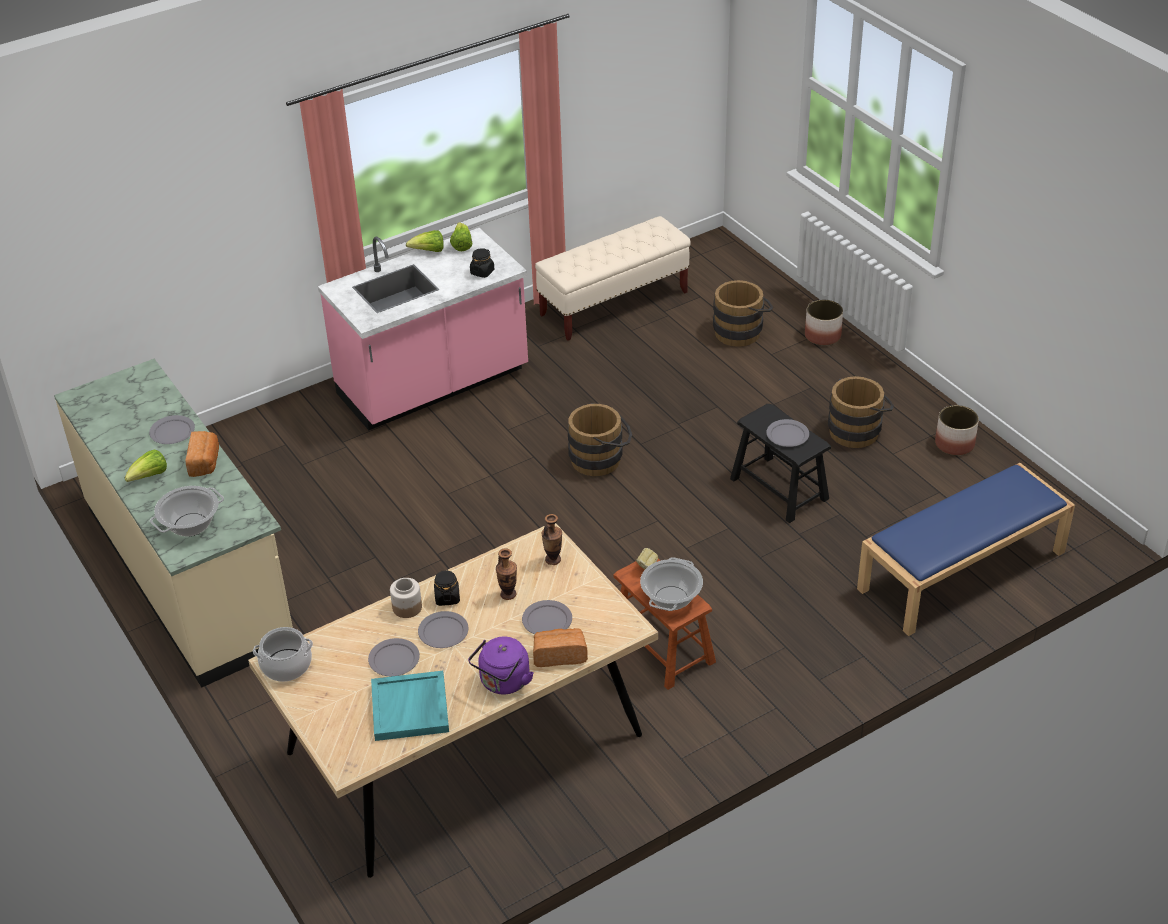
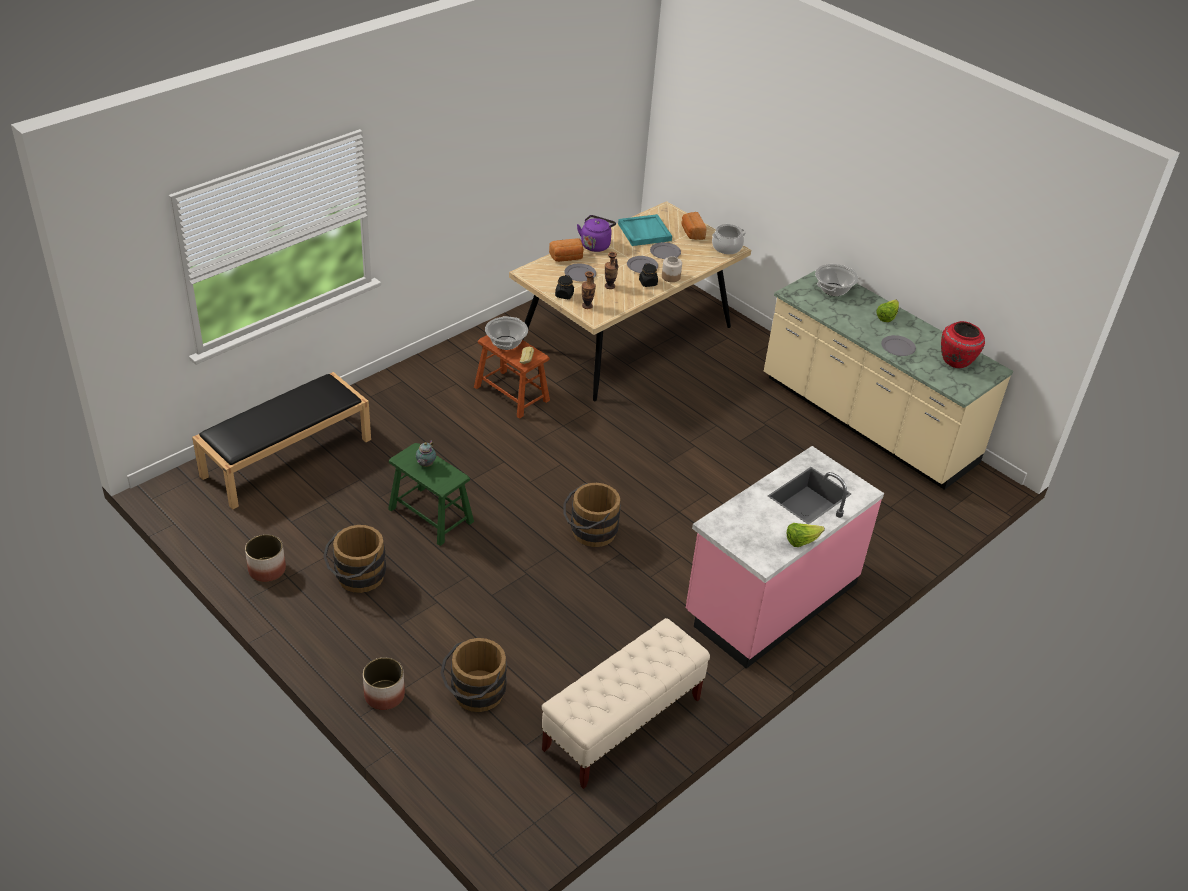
camera: 165 degrees right, 0 degrees up
(114, 409) = (956, 362): none -> red vase
(205, 462) = (856, 327): bread -> bread (692, 233)
(461, 245) = (772, 552): lettuce -> none
(482, 272) = (735, 518): black jar -> black jar (564, 295)
(779, 489) = (431, 515): black stool -> green stool
(787, 435) = (425, 465): grey plate -> teapot
(961, 571) = (287, 457): blue bench -> black bench

